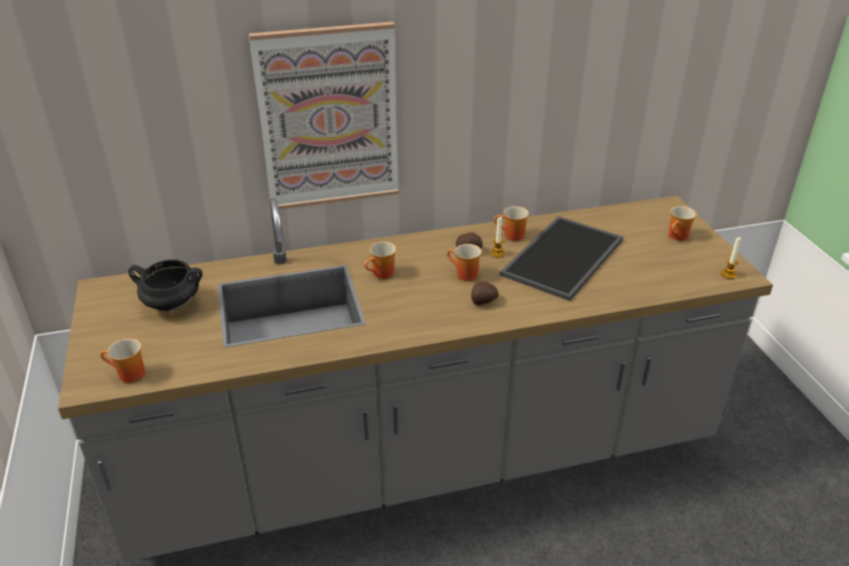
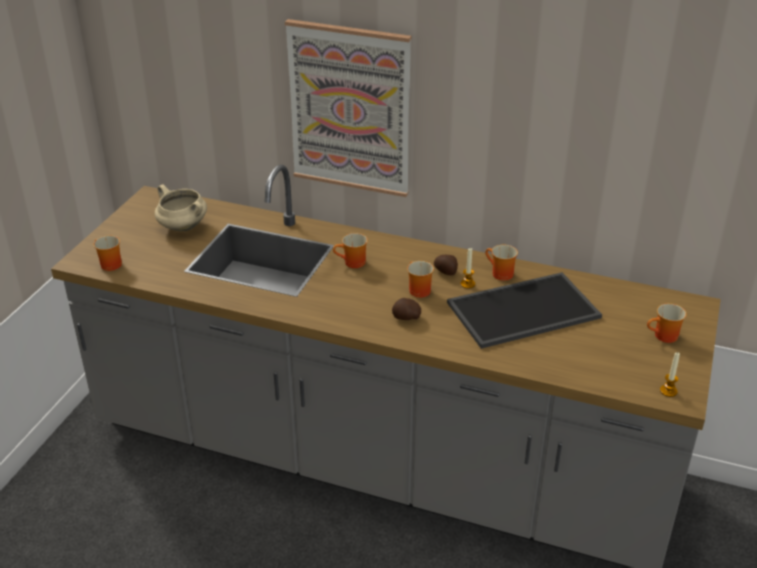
camera: 35 degrees right, 0 degrees up
(171, 305) = (182, 227): black cooking pot -> beige cooking pot

